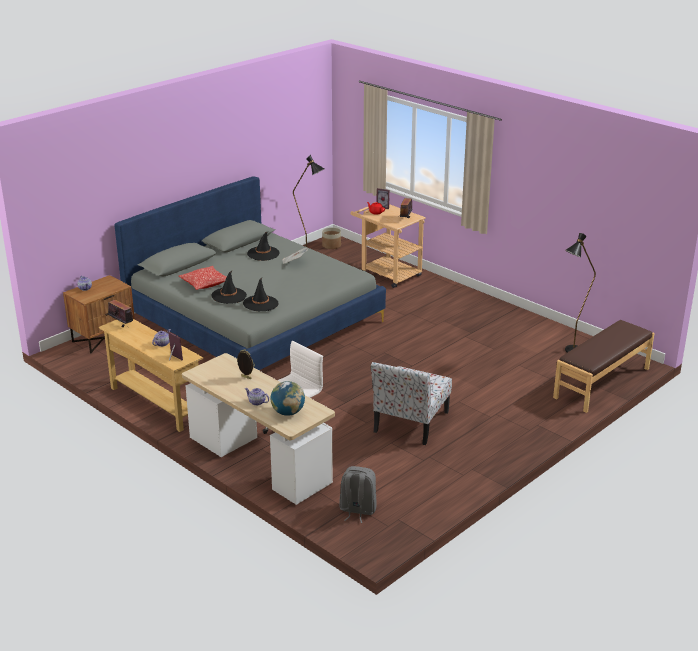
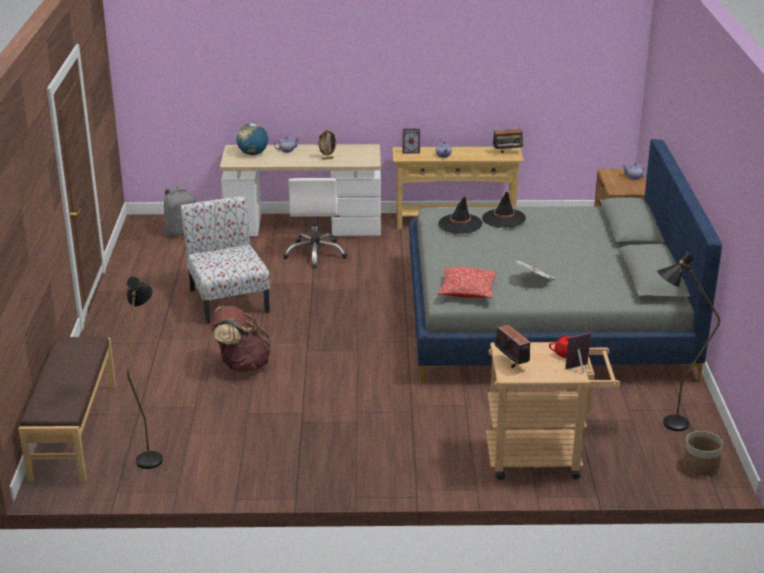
camera: 135 degrees right, 0 degrees up
(205, 284) = (555, 222): pillow -> pillow (467, 291)
(263, 253) = (587, 274): black hat -> none
(462, 375) = (242, 365): none -> brown backpack

